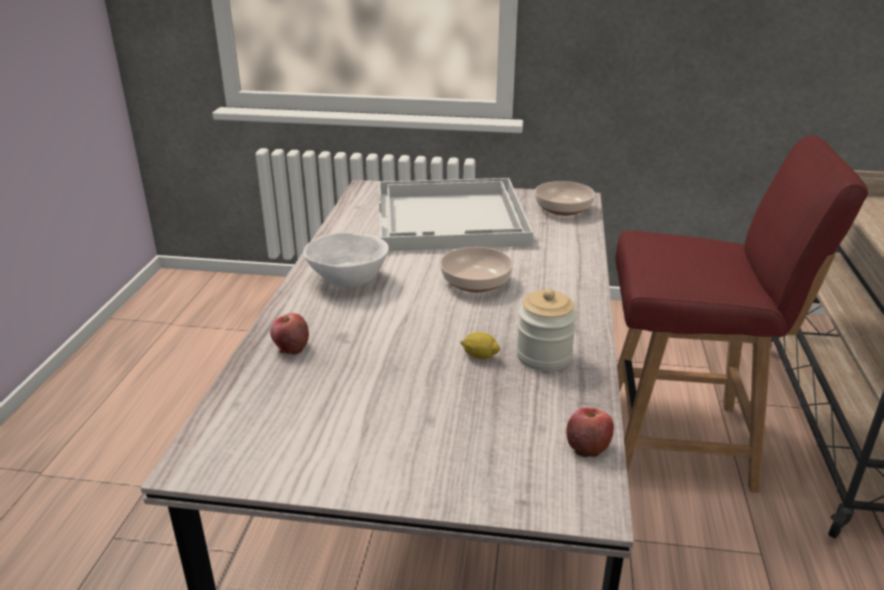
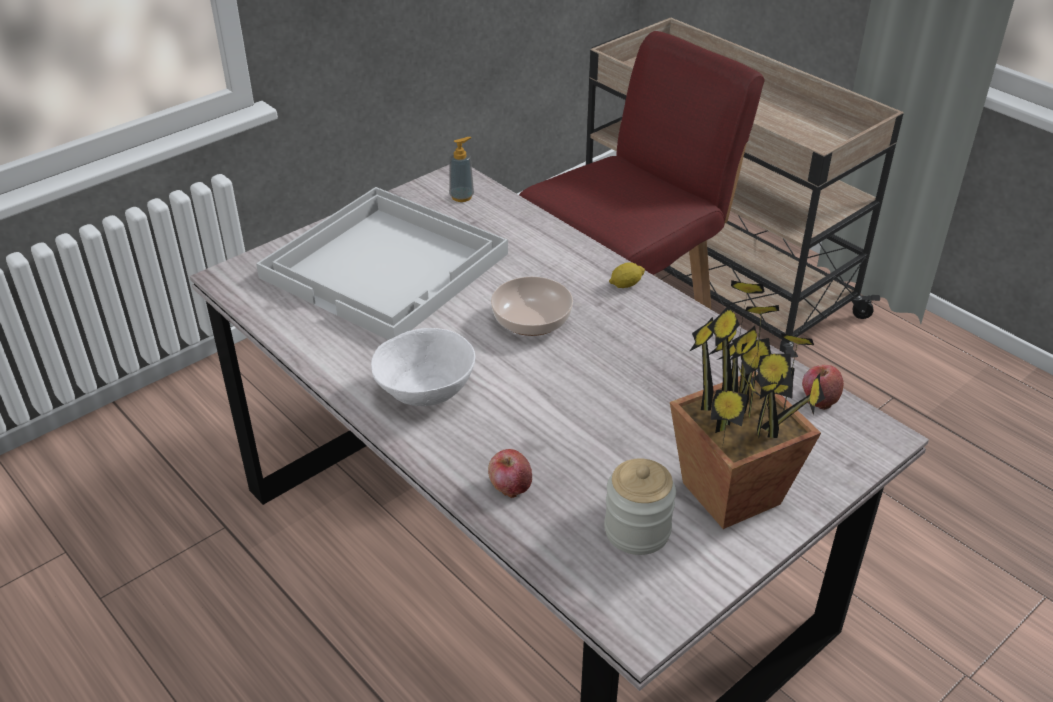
camera: 50 degrees left, 10 degrees up
(399, 447) = (732, 493): none -> potted plant
(479, 356) = (651, 384): lemon -> lemon (626, 284)
(544, 356) = (689, 352): jar -> jar (637, 530)
(562, 208) = (461, 197): bowl -> soap dispenser

